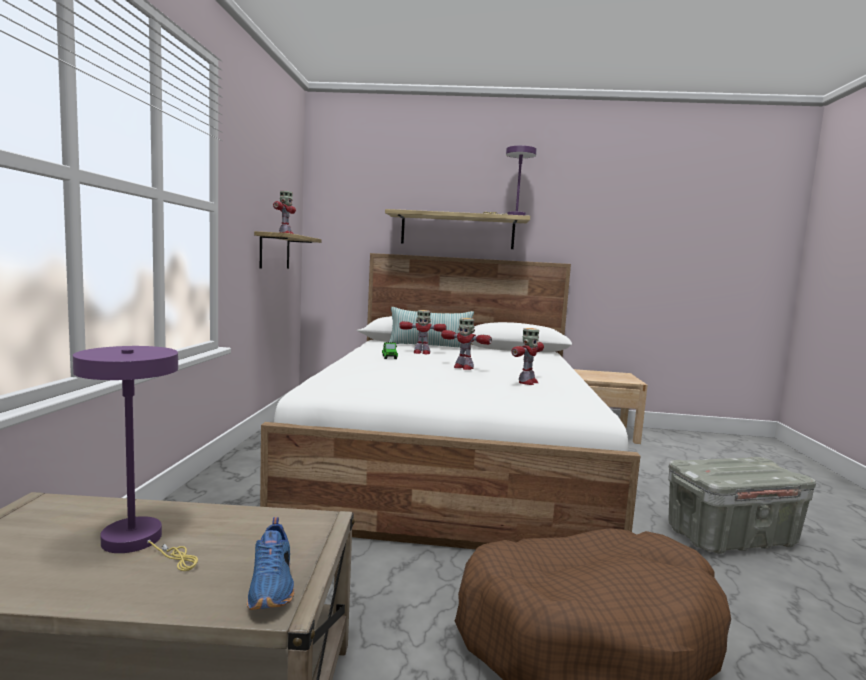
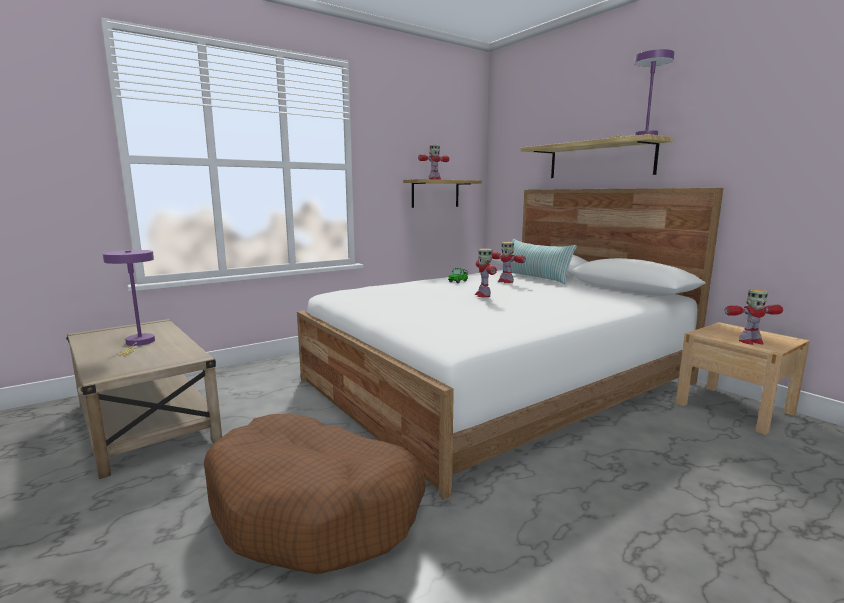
camera: 50 degrees right, 5 degrees up
(273, 586) = (116, 370): blue shoe -> none
(527, 382) = (495, 314): toy robot -> toy robot (750, 341)
(730, 537) = (619, 545): grey storage box -> none

